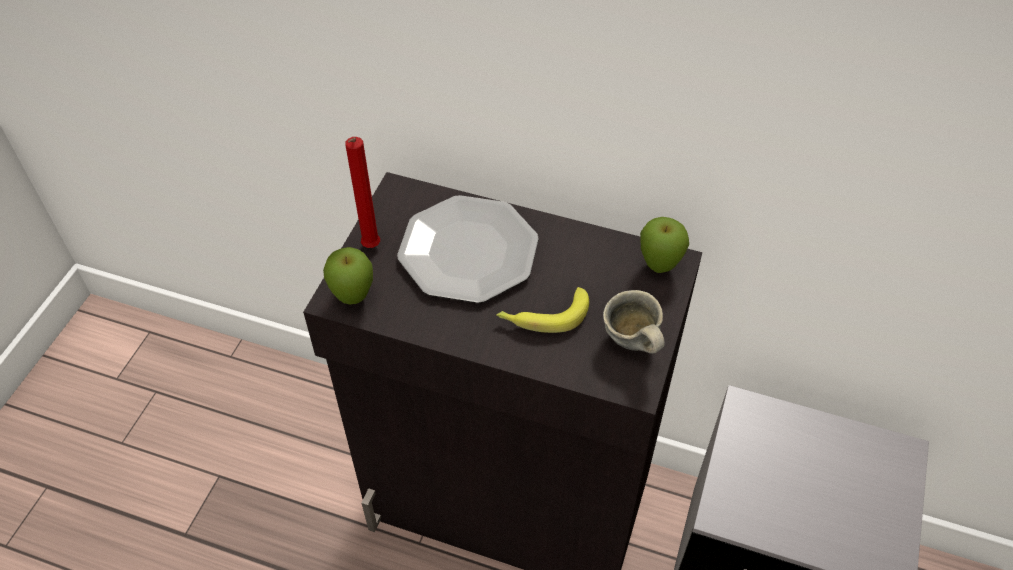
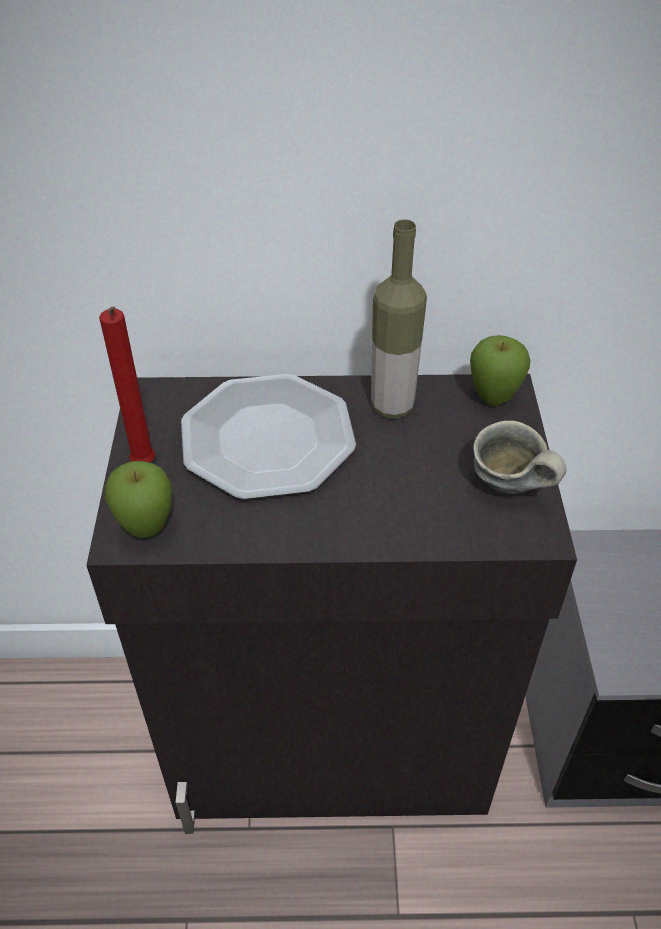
camera: 20 degrees left, 5 degrees down
(543, 316) = (392, 487): banana -> none
(576, 250) = (392, 406): none -> bottle

